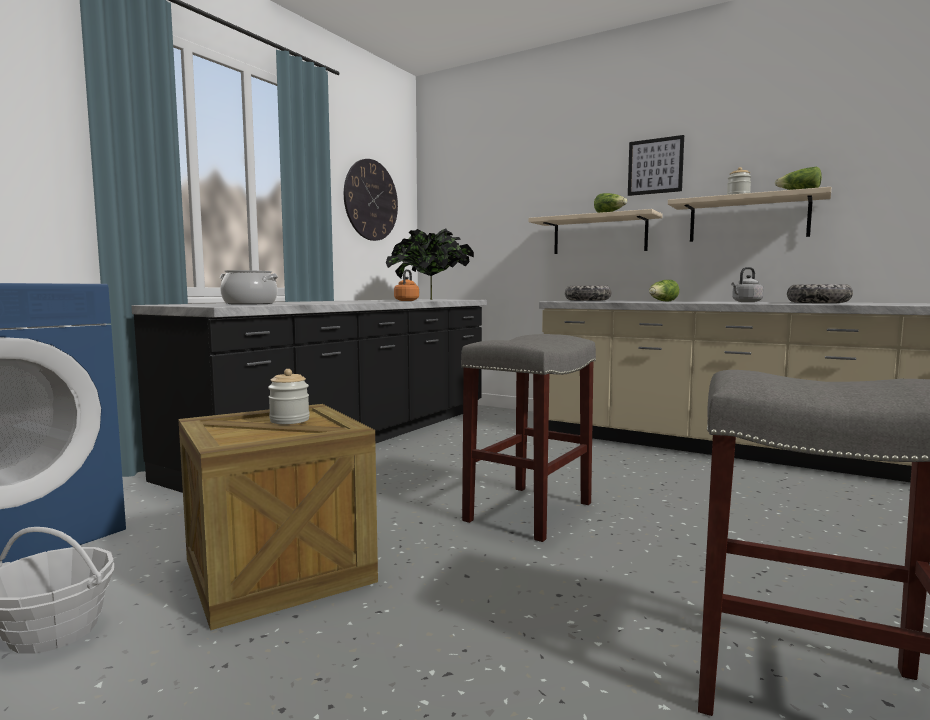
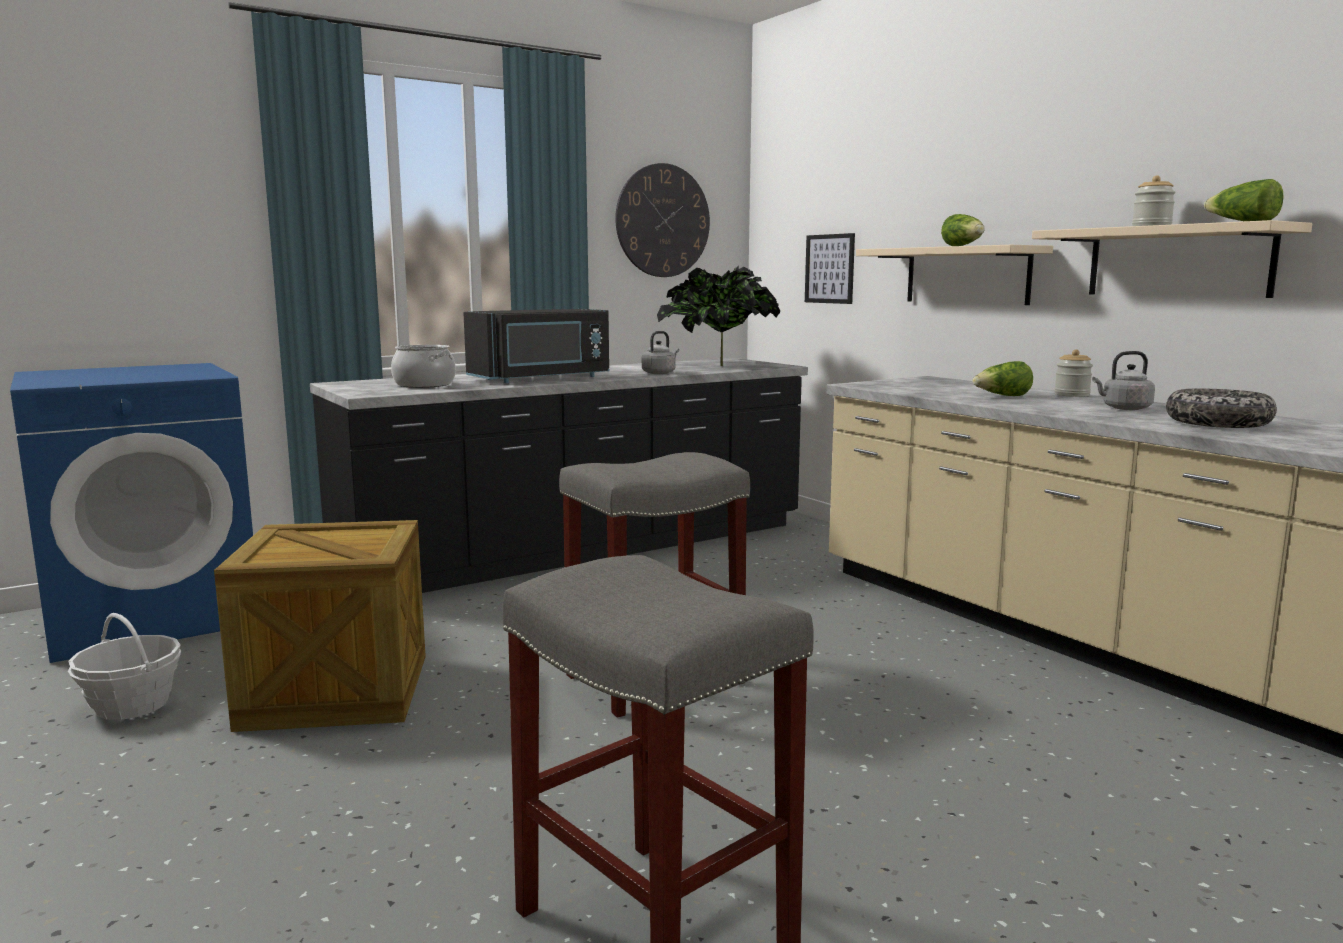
camera: 25 degrees right, 5 degrees up
(289, 420) = (349, 539): jar -> jar (1072, 395)
(334, 302) = (542, 379): none -> black microwave
(407, 300) = (660, 373): orange kettle -> grey kettle
(587, 300) = (915, 383): bowl -> none
(655, 166) = (1047, 167): picture -> picture (829, 269)

